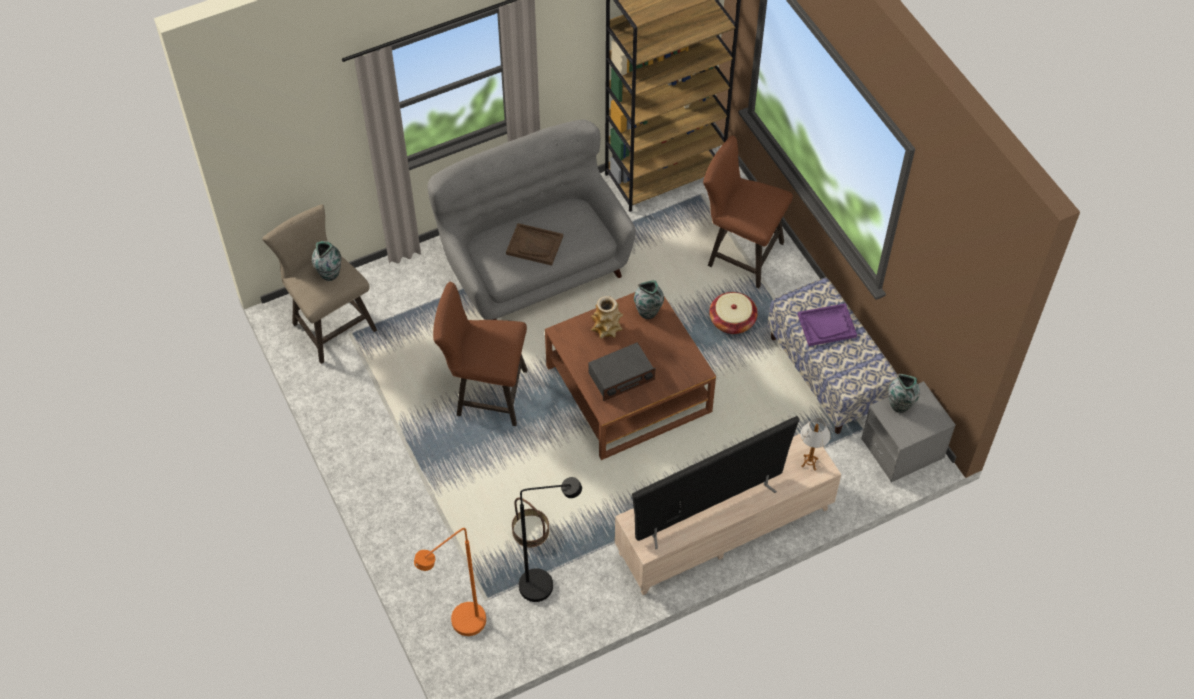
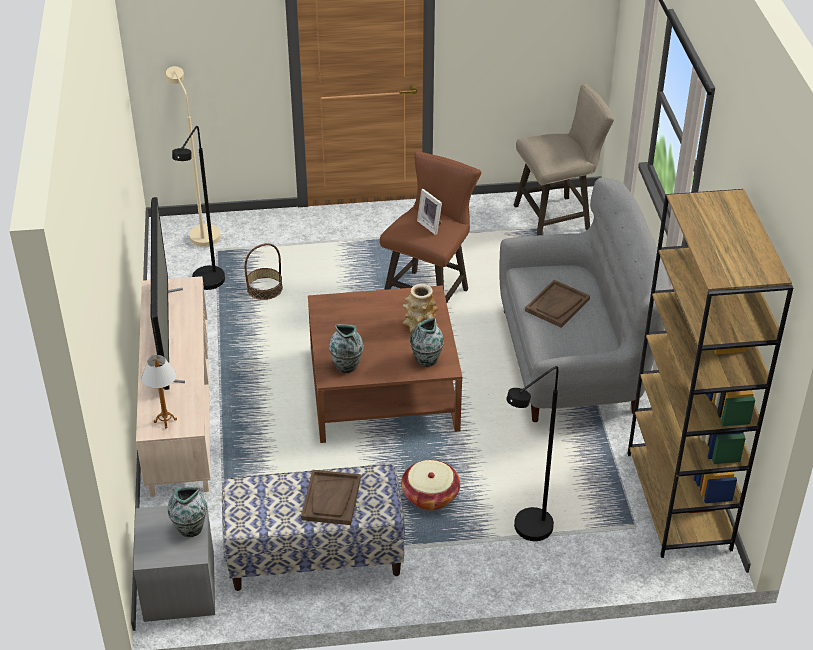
camera: 110 degrees right, 15 degrees down
(329, 273) = (558, 150): vase -> vase (347, 366)
(461, 627) = (201, 232): orange floor lamp -> beige floor lamp
(491, 338) = (431, 225): none -> picture frame
(621, 377) = (355, 321): radio -> none
(739, 253) = (527, 533): brown stool -> black floor lamp
(827, 325) = (331, 499): purple tray -> brown tray

